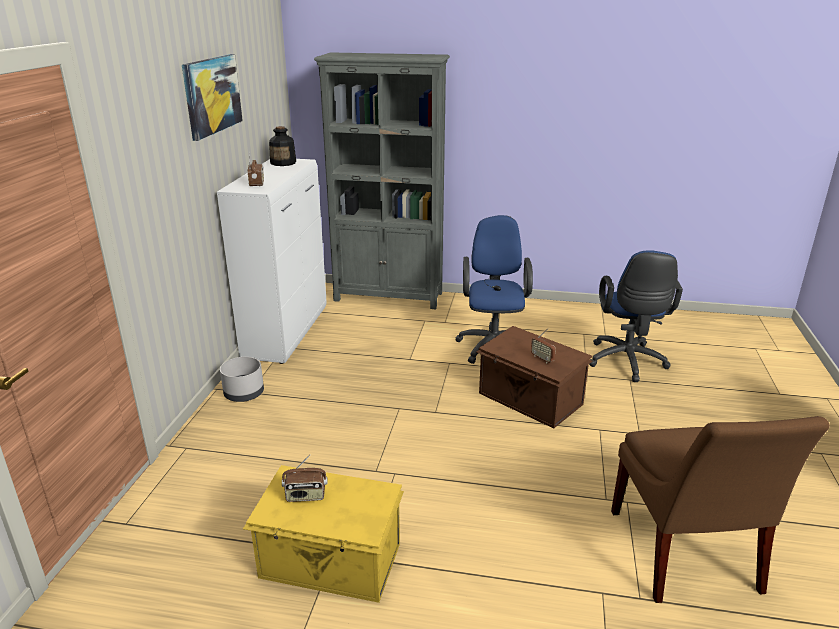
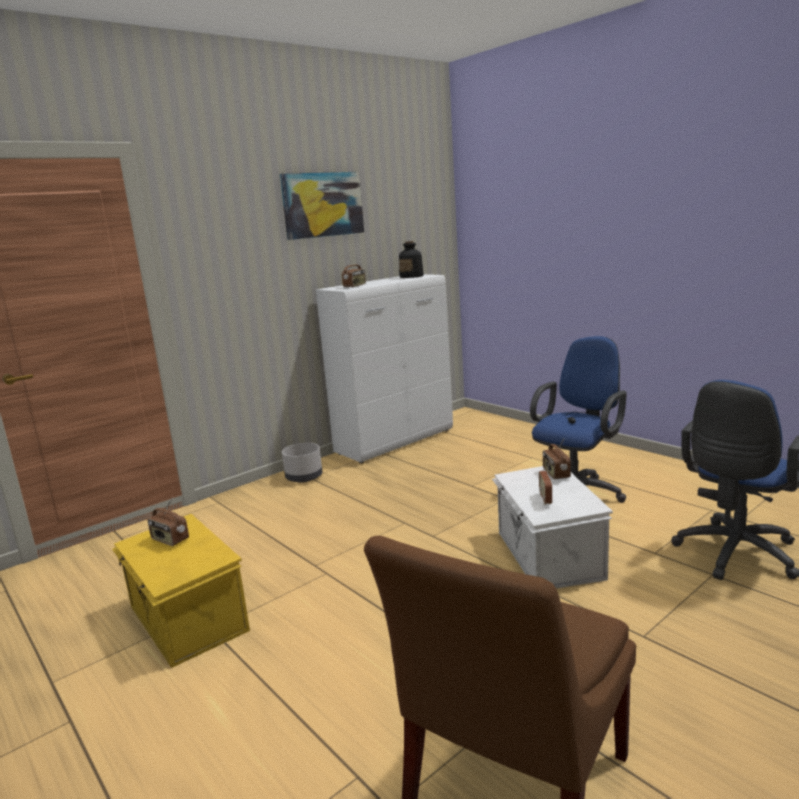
camera: 40 degrees right, 10 degrees down
(389, 296) = (524, 431): grey bookcase -> none
(522, 336) = (555, 474): none -> radio
(530, 399) = (547, 555): brown storage box -> white storage box

